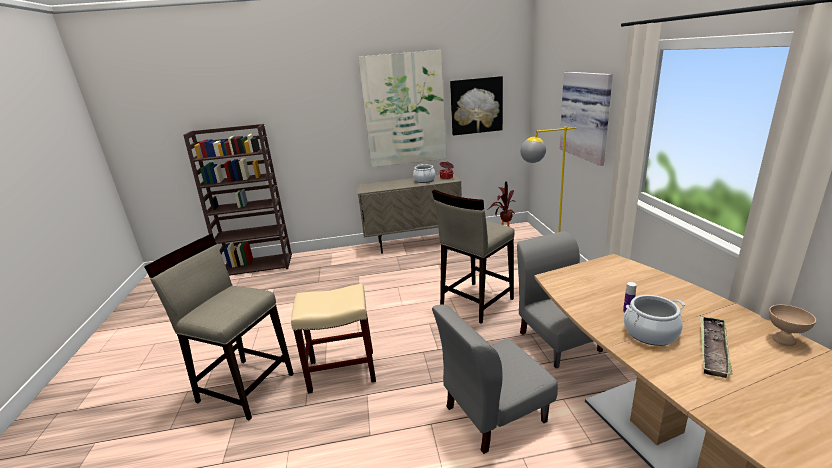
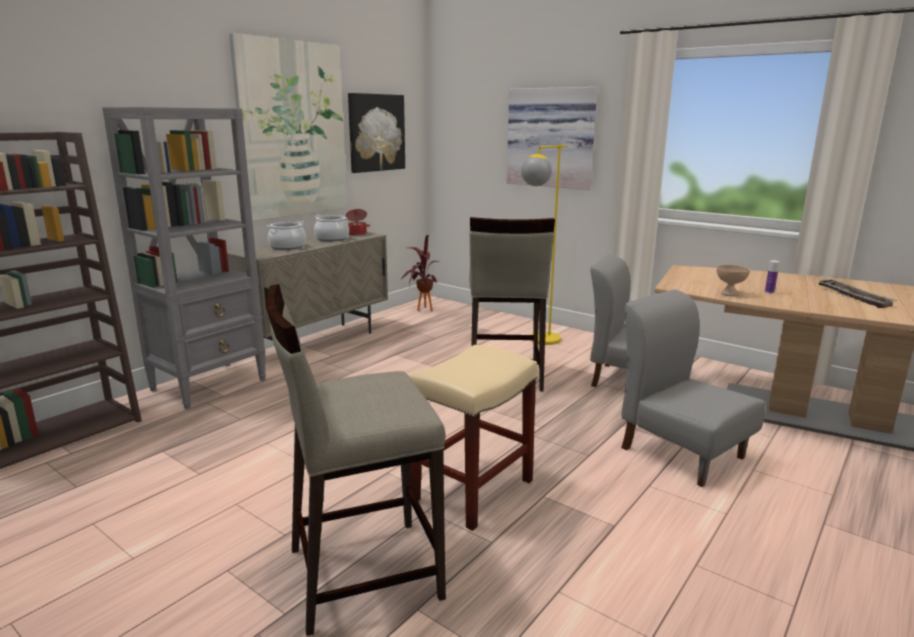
camera: 45 degrees left, 5 degrees down
(334, 257) = (210, 384): none -> grey bookcase
(494, 413) = (681, 452): grey chair -> grey chair turned 120 degrees clockwise
(650, 333) = (809, 299): cooking pot -> cooking pot (287, 247)
(783, 339) = (865, 284): beige bowl -> beige bowl (728, 294)

